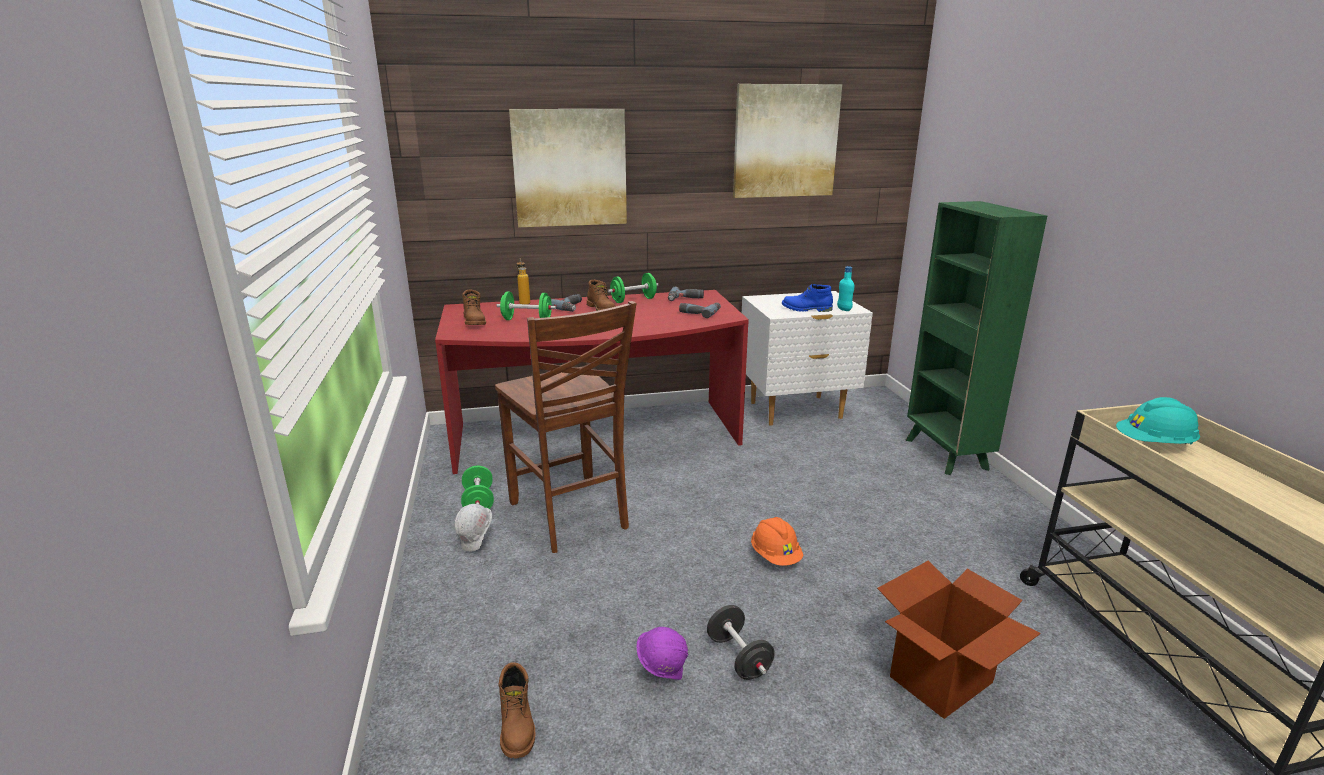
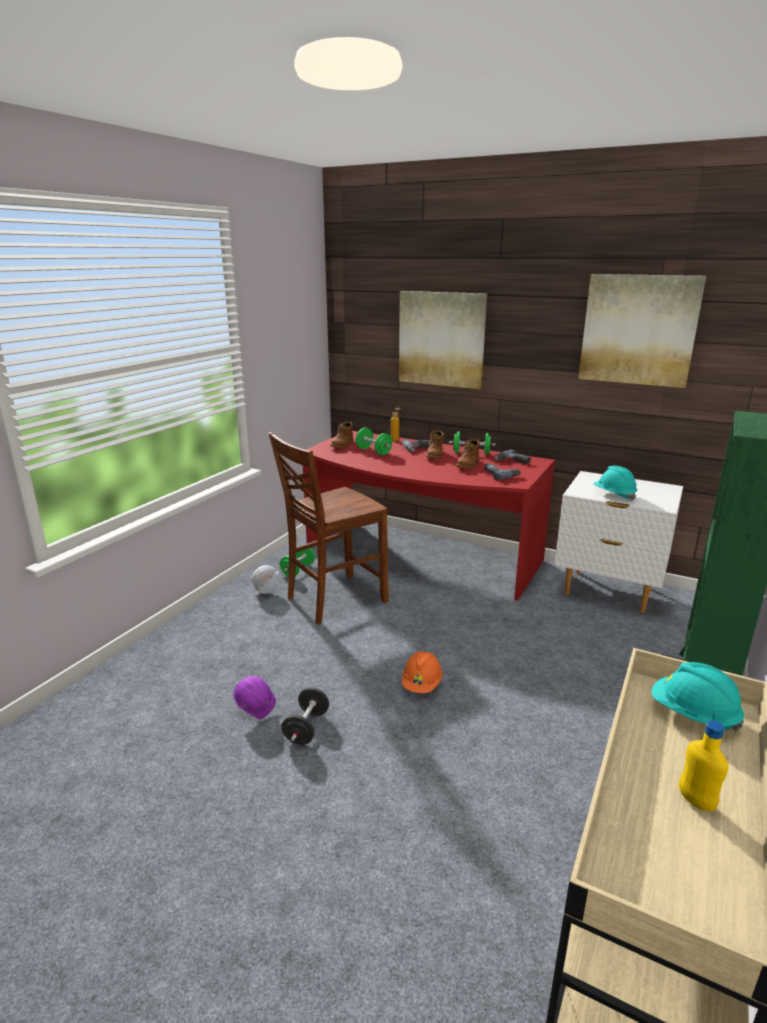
camera: 40 degrees right, 0 degrees up
(518, 725) = (162, 693): brown boot -> brown boot (468, 465)
(570, 516) = (334, 599): brown chair -> brown chair turned 45 degrees clockwise
(806, 309) = (614, 495): blue boot -> turquoise hard hat
(844, 309) = (651, 504): turquoise bottle -> none
(941, 680) = (409, 823): cardboard box -> none
(1259, 496) = (695, 801): none -> yellow bottle

